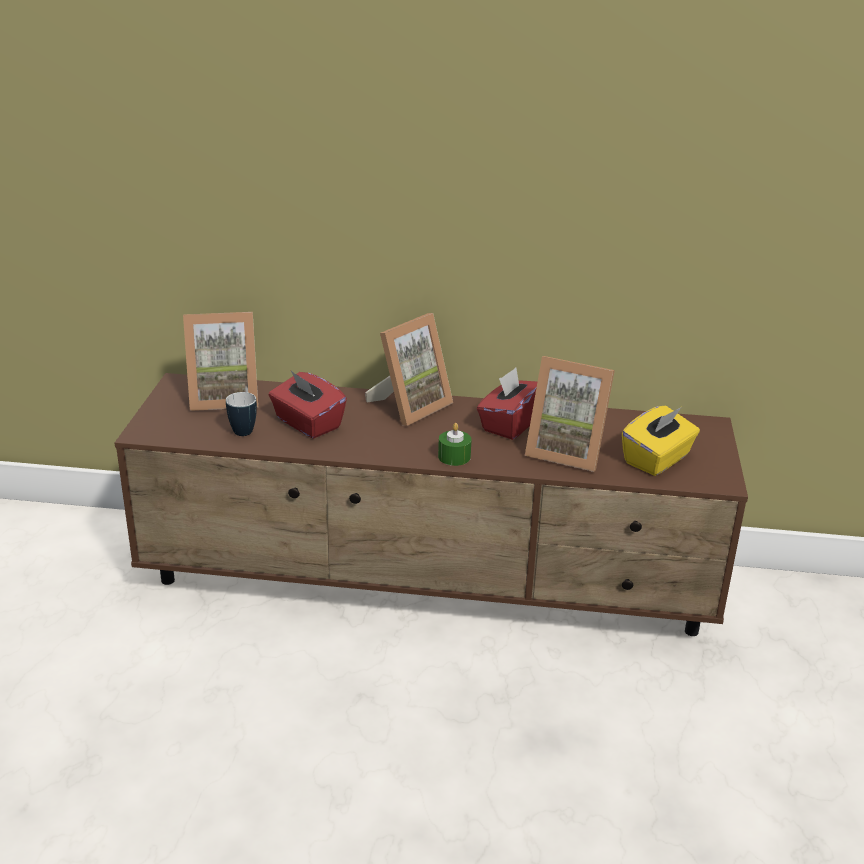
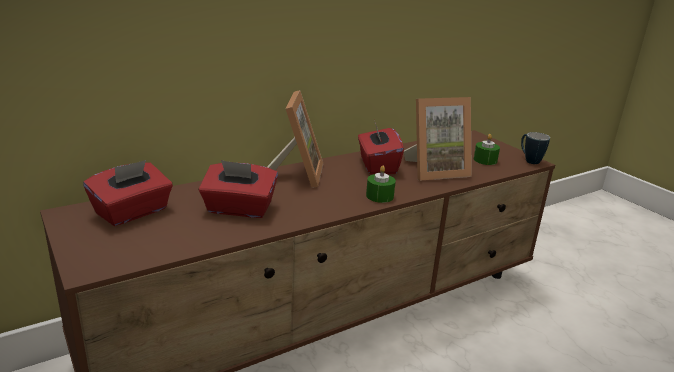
camera: 40 degrees left, 5 degrees down
(224, 397) = (132, 212): picture frame -> red tissue box
(245, 429) = (191, 231): mug -> mug (529, 160)
(657, 460) = (485, 160): yellow tissue box -> green candle

